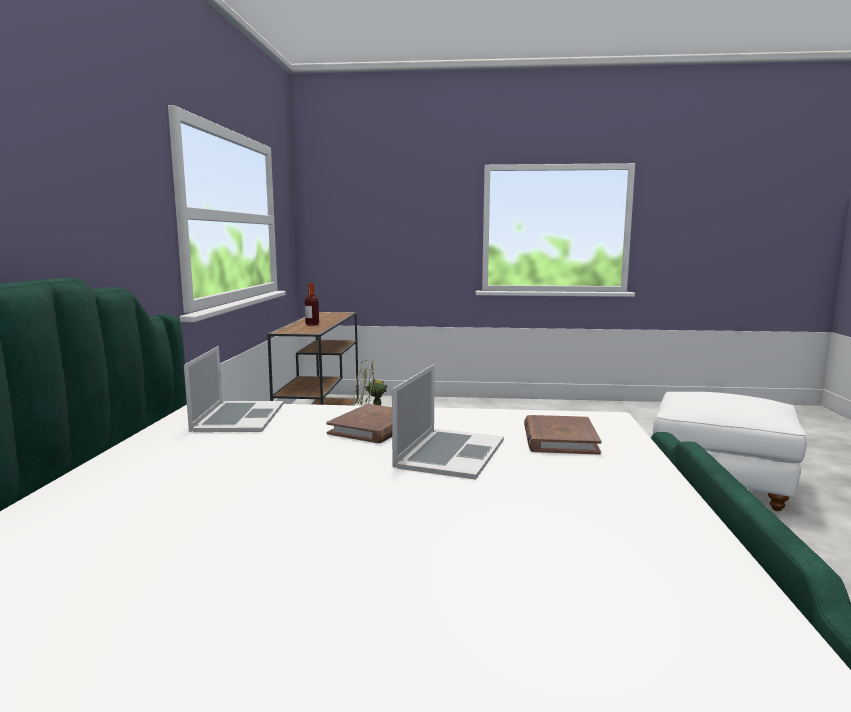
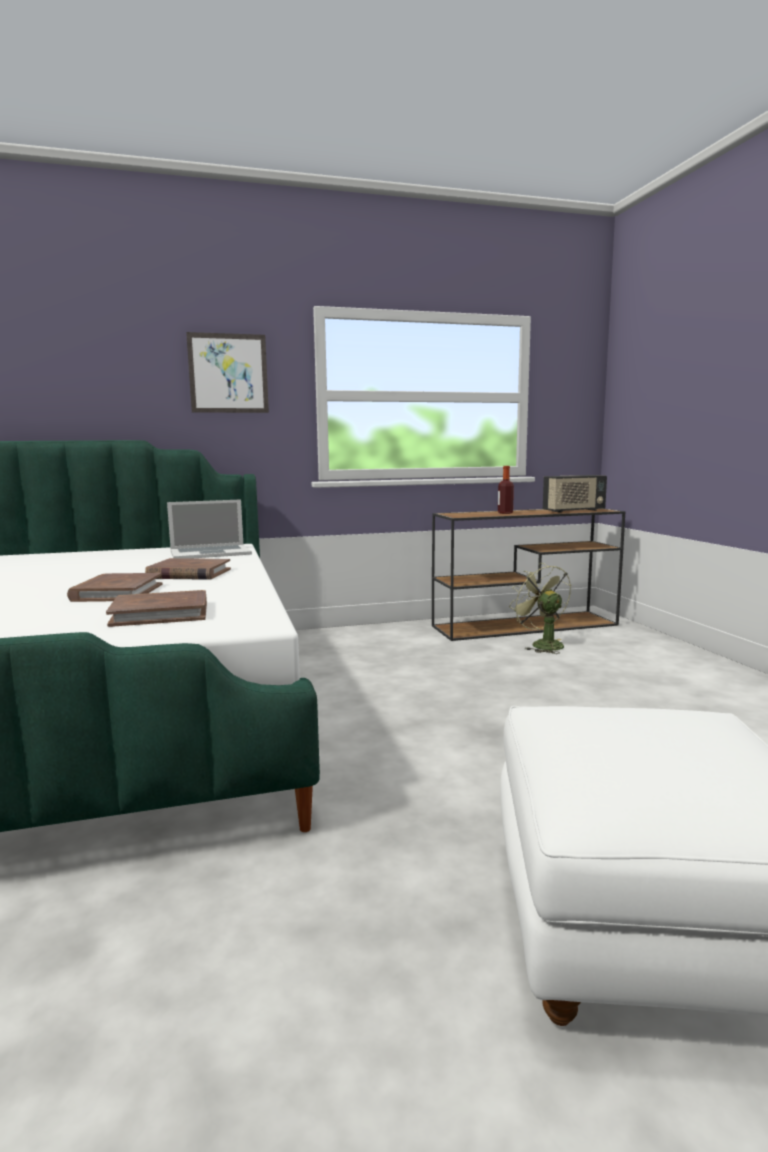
camera: 70 degrees right, 0 degrees up
(117, 178) = (228, 373): none -> picture
(334, 316) = (573, 511): none -> radio
(450, 453) = (117, 592): laptop -> brown book

